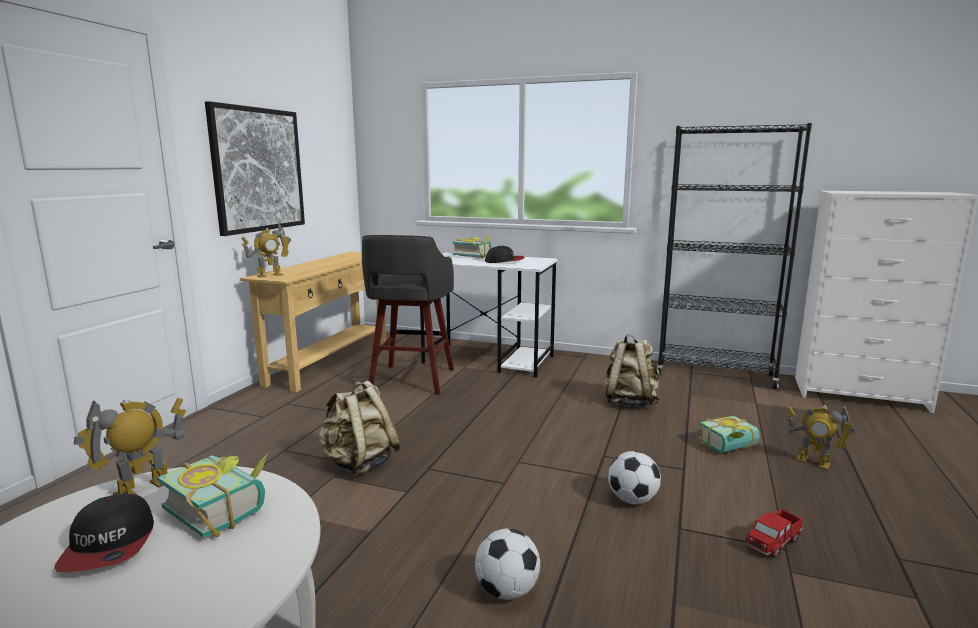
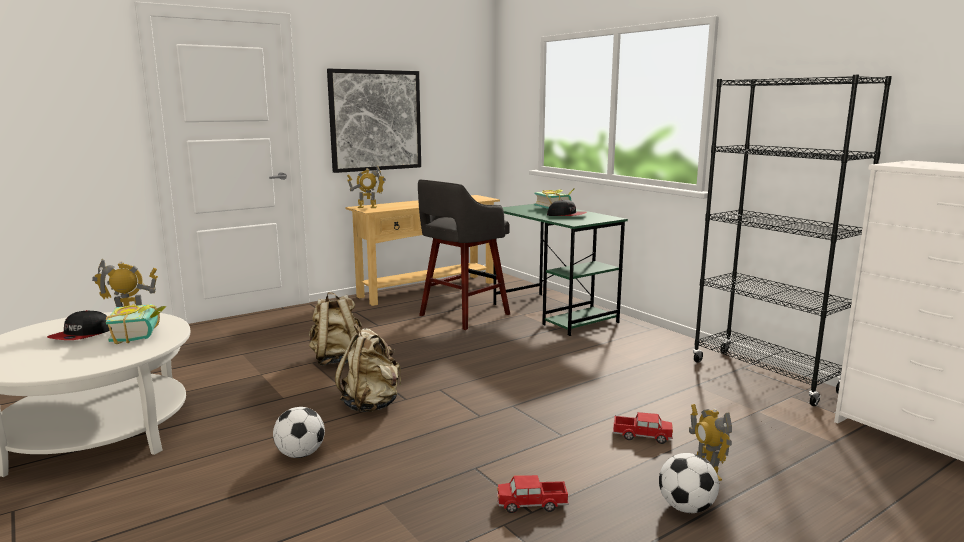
camera: 35 degrees right, 0 degrees up
(489, 359) = (554, 313): white desk -> green desk
(629, 402) = (618, 375): beige backpack -> beige backpack (371, 405)
(632, 500) = (476, 439): football -> football (686, 507)
(731, 448) = (642, 436): book -> toy truck

